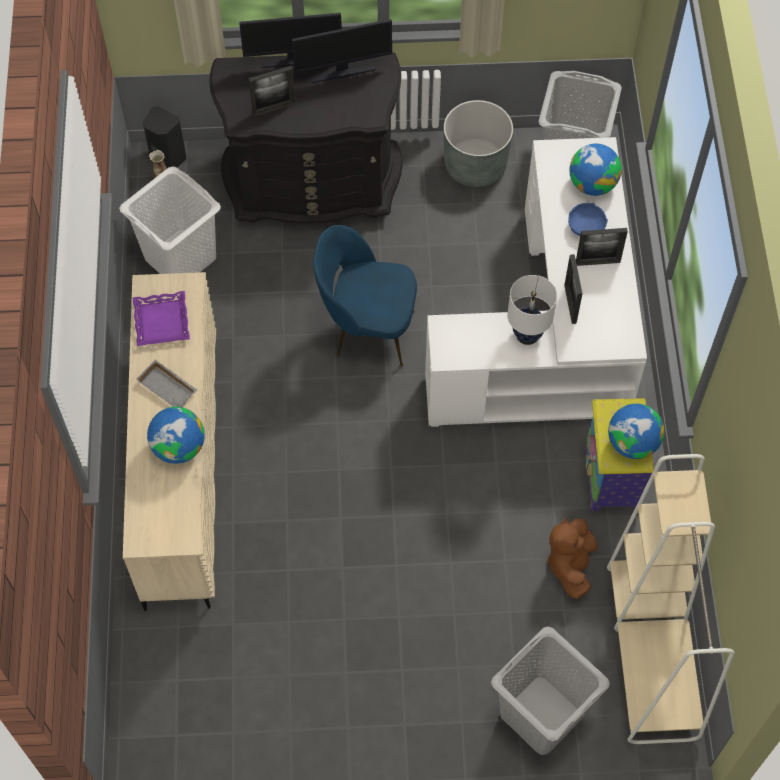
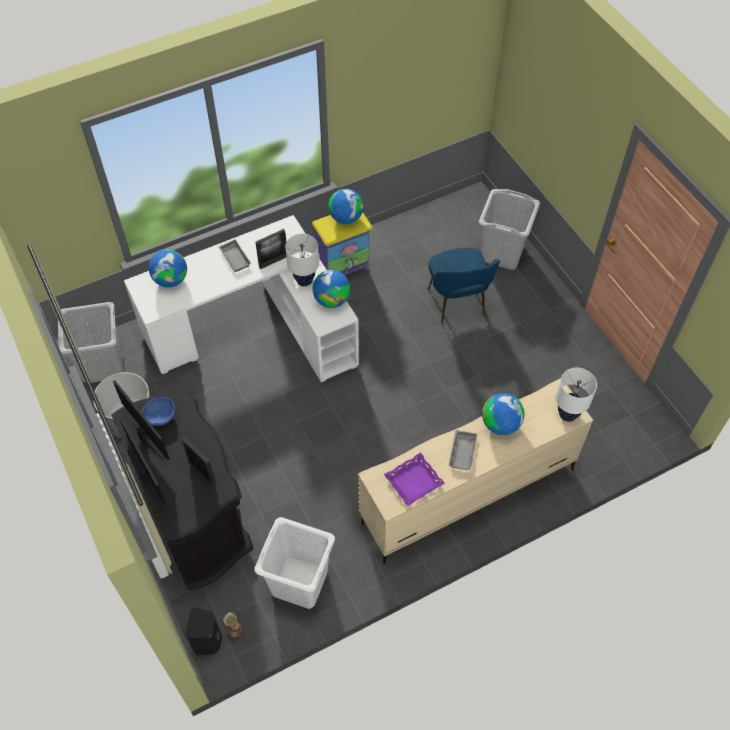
camera: 115 degrees left, 5 degrees down
(148, 532) = (568, 413): none -> white table lamp
(367, 331) = (303, 430): blue chair -> blue chair (457, 305)
(477, 353) = (332, 300): none -> globe
(570, 564) = (408, 268): brown plush toy -> none
(586, 227) = (208, 272): blue bowl -> blue bowl (160, 416)
(597, 262) = (234, 258): picture frame -> grey tray
(651, 654) = (438, 218): beige clothes rack -> none

